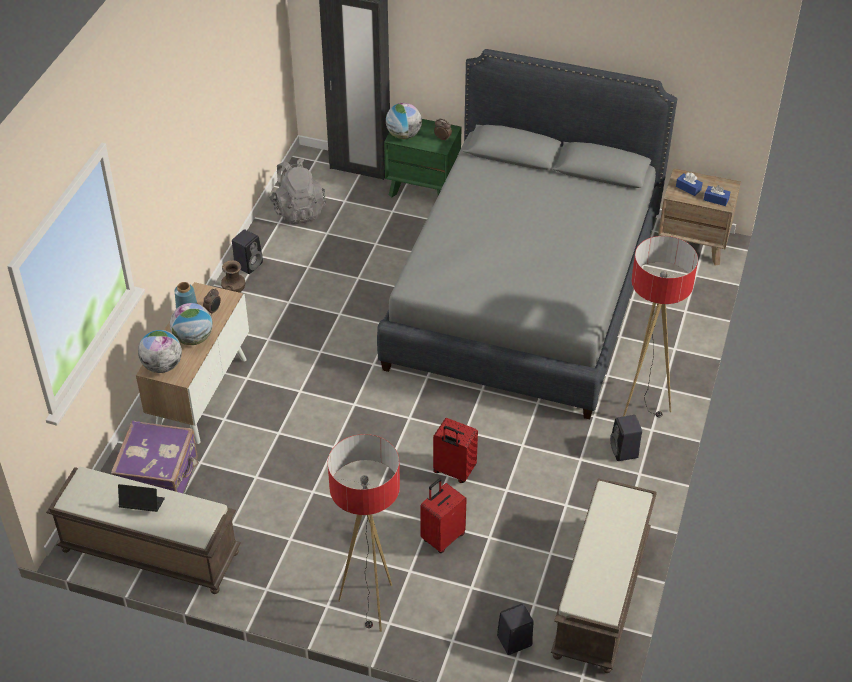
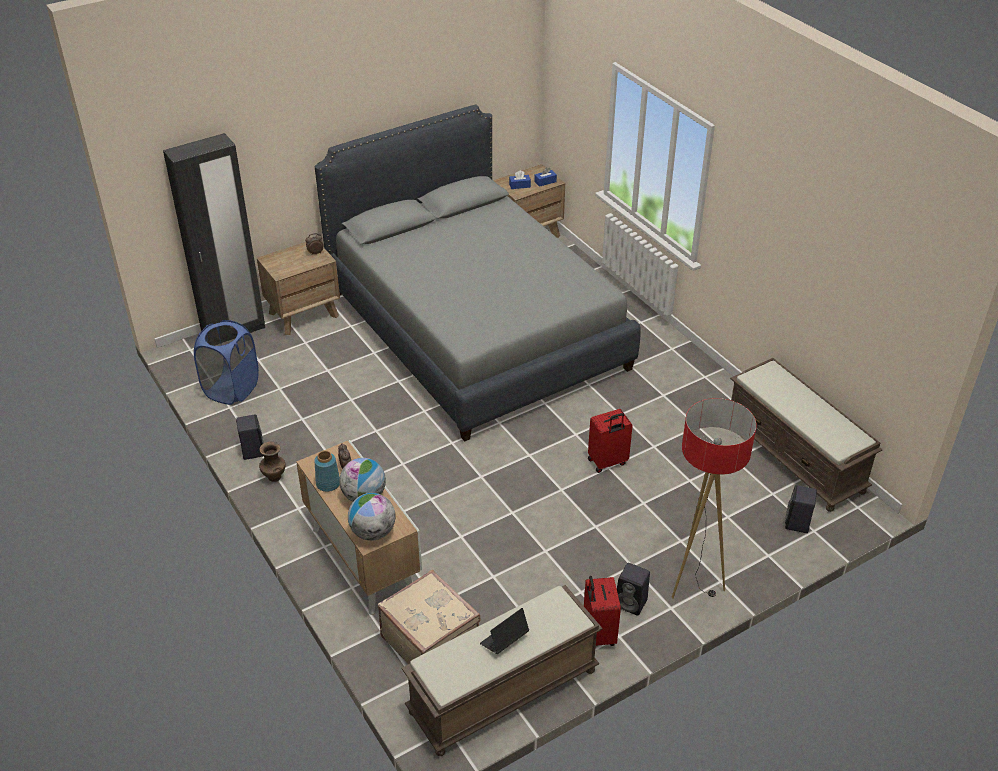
camera: 50 degrees left, 5 degrees down
(160, 481) = (431, 641): purple suitcase -> beige suitcase
(298, 210) = (232, 389): grey backpack -> blue laundry basket
(403, 135) = (283, 268): globe -> none
(423, 188) = (304, 314): green nightstand -> brown nightstand
(442, 537) = (665, 504): red suitcase -> red suitcase (597, 633)
(624, 451) = (678, 371): black speaker -> black speaker (632, 603)
(642, 405) = (645, 339): floor lamp -> none

